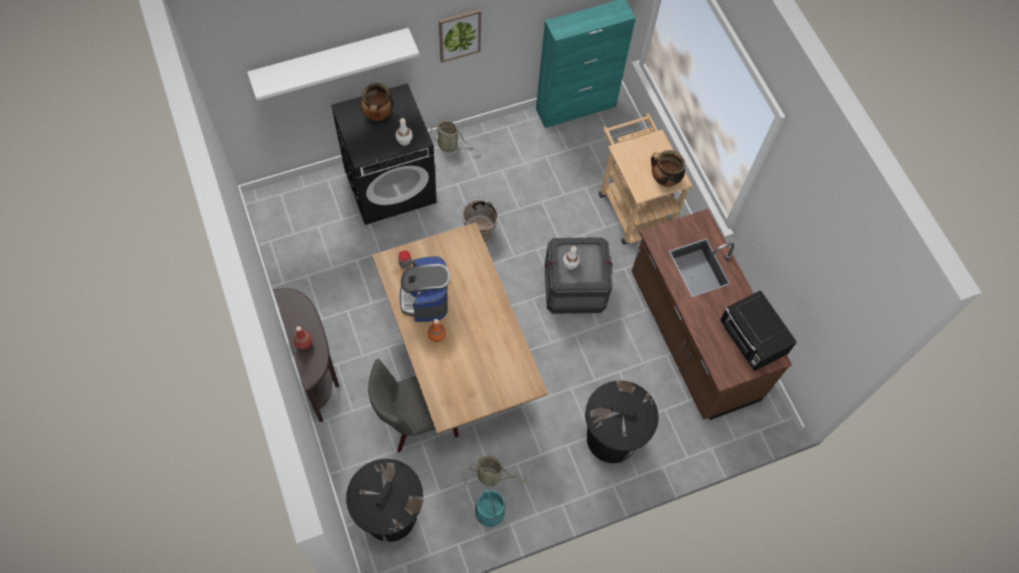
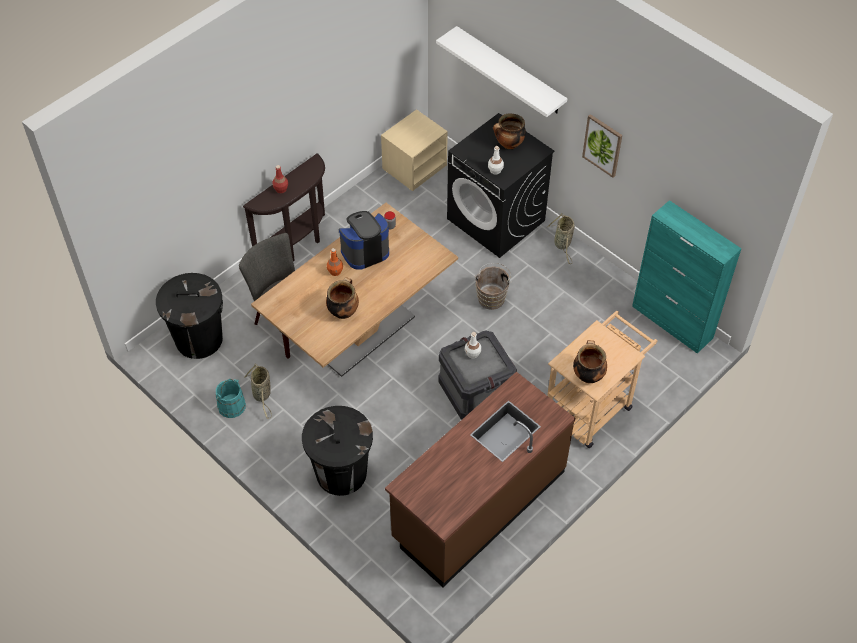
camera: 70 degrees right, 10 degrees down
(281, 224) = (414, 166): none -> beige nightstand
(491, 349) = (343, 311): none -> cooking pot
(751, 340) = (451, 498): black microwave -> none

